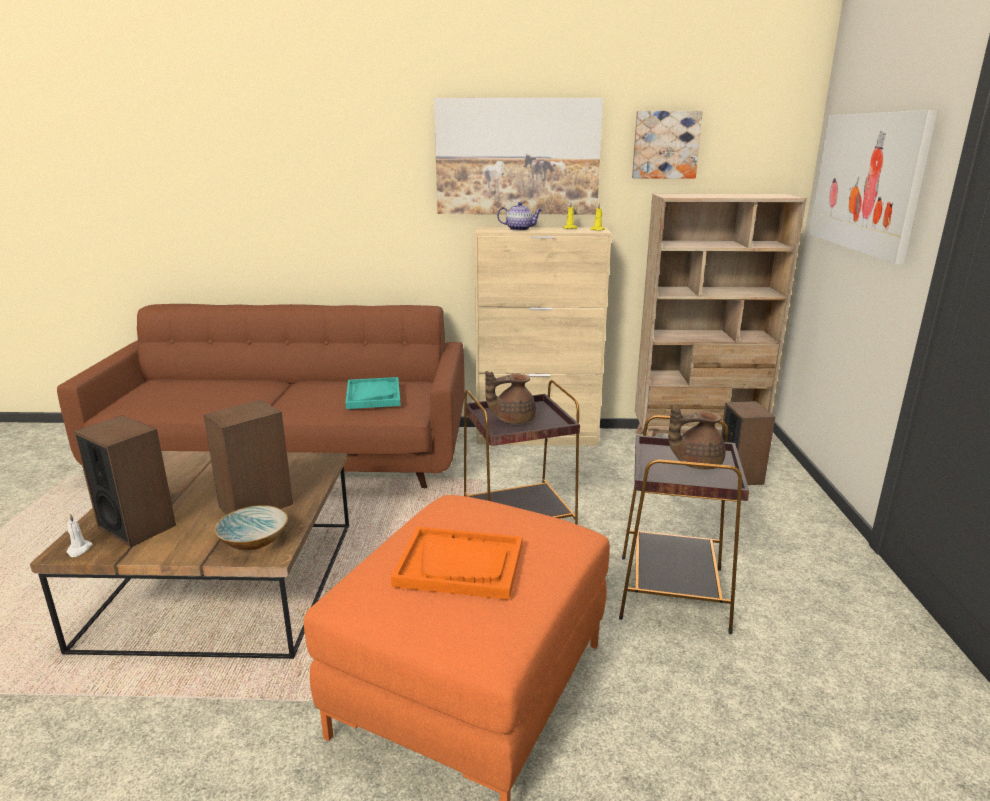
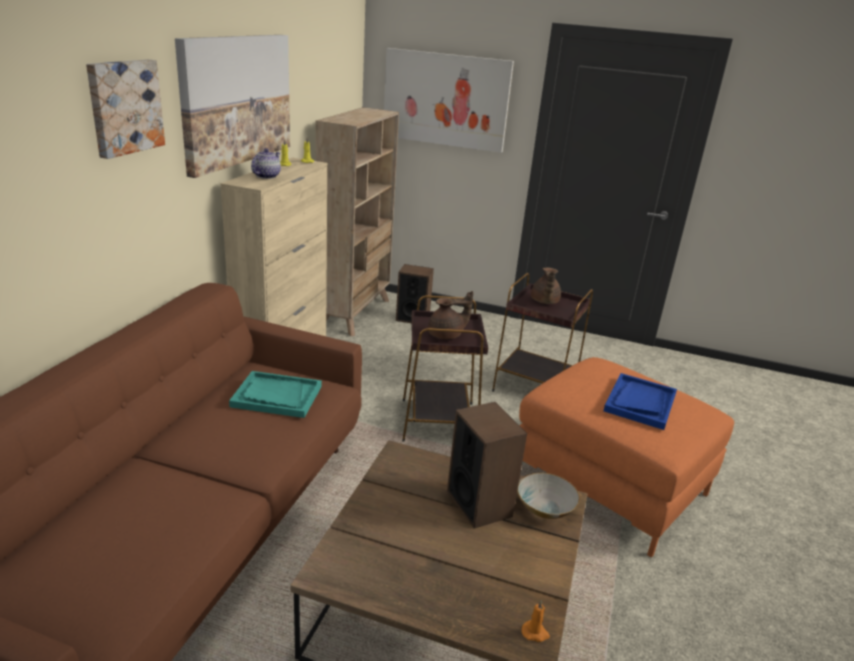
camera: 75 degrees left, 5 degrees up
(79, 550) = (535, 633): white candle -> orange candle
(137, 526) = (496, 588): speaker -> none
(460, 565) = (640, 402): orange tray -> blue tray
(512, 419) = (446, 335): brown teapot -> brown teapot turned 105 degrees counterclockwise
(665, 145) = (311, 75): picture -> picture (124, 107)

